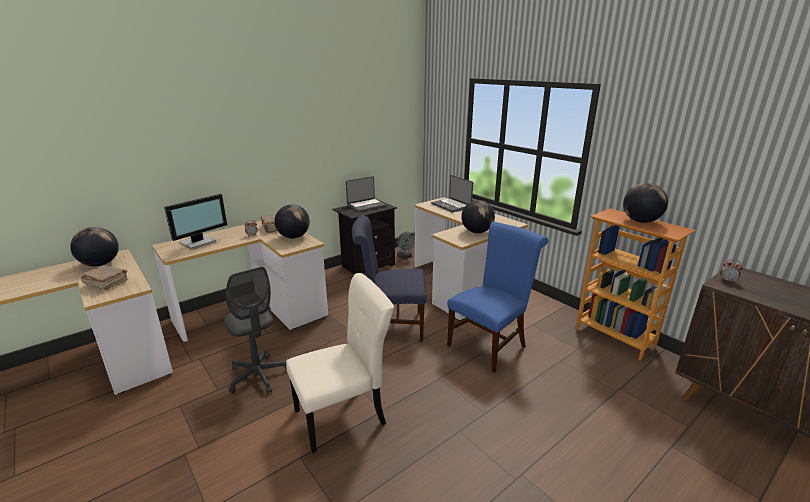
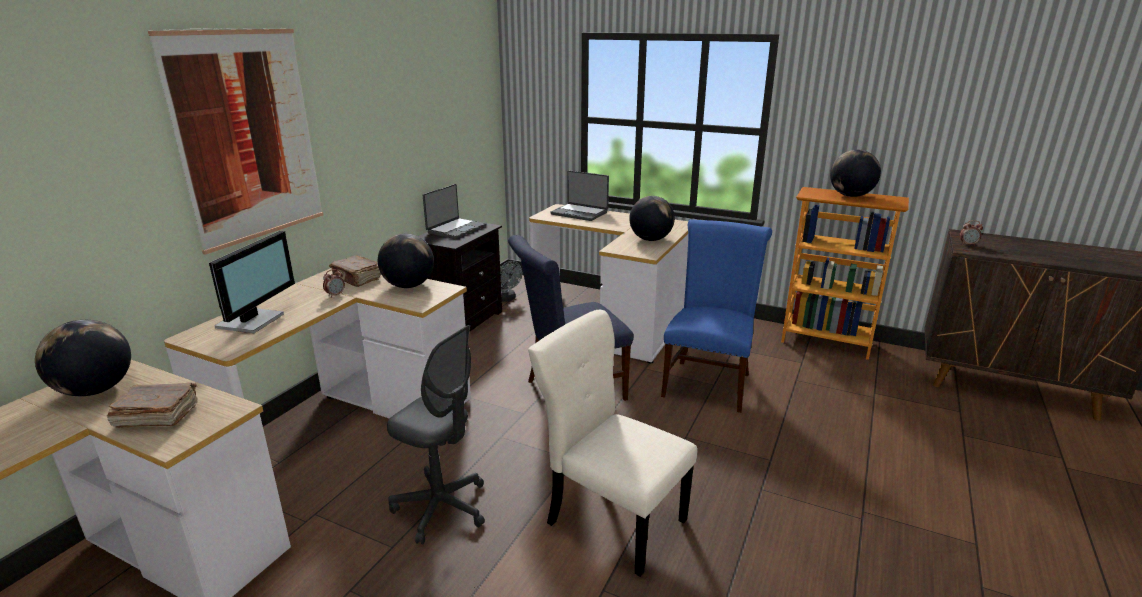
camera: 25 degrees left, 0 degrees up
(217, 138) = (248, 136): none -> picture
(343, 416) = (612, 519): beige chair -> beige chair turned 90 degrees counterclockwise

